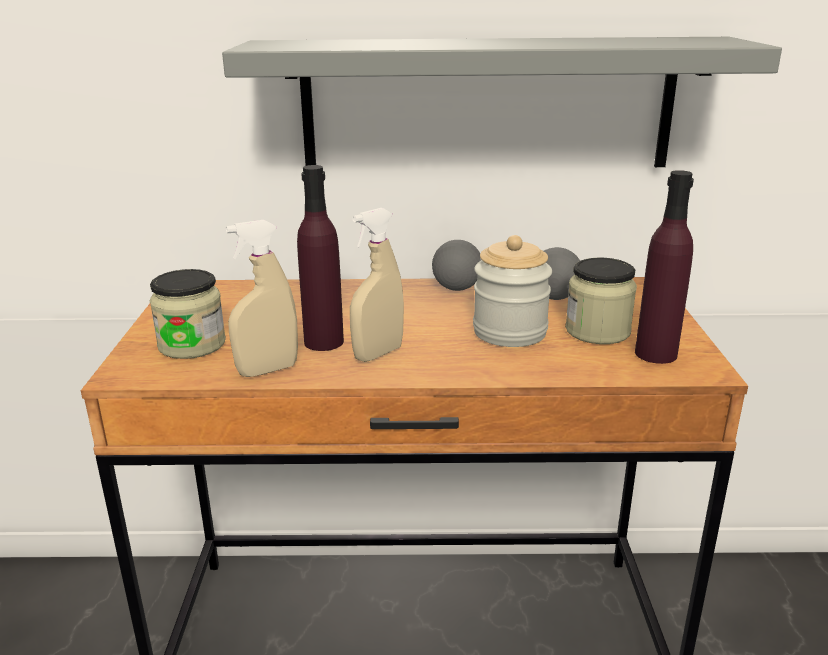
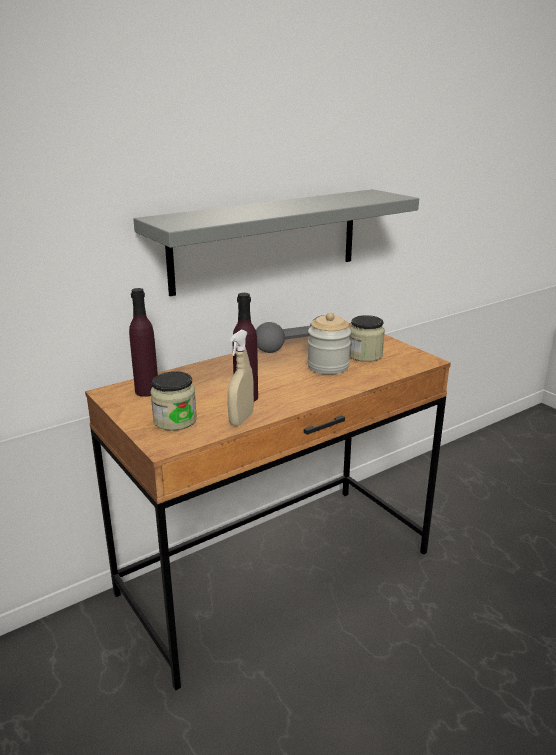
camera: 35 degrees left, 0 degrees up
(378, 354) = (283, 395): beige spray bottle -> none
(655, 354) = (401, 359): purple bottle -> purple bottle (147, 391)

